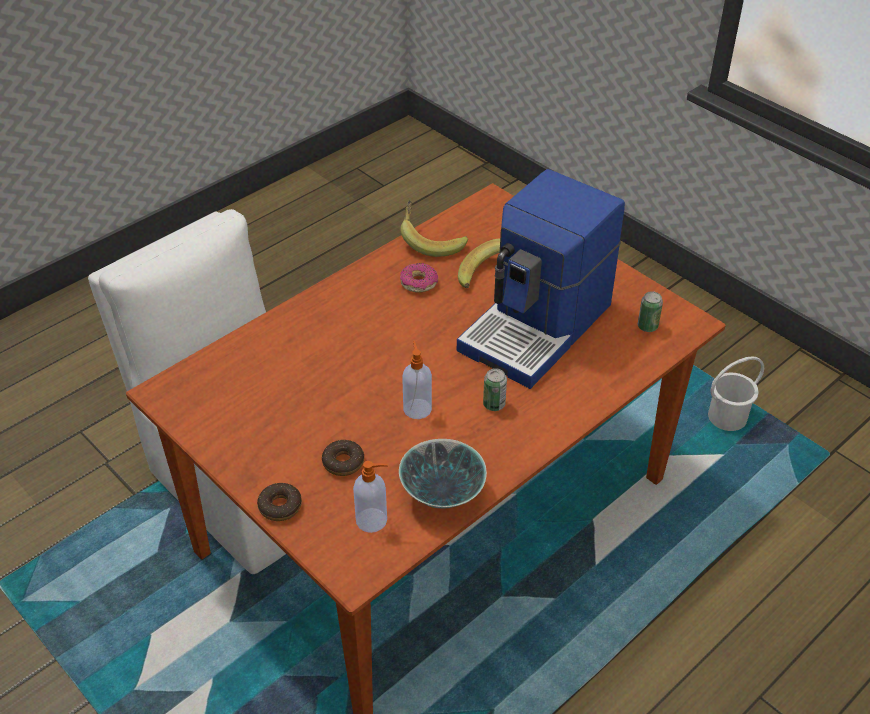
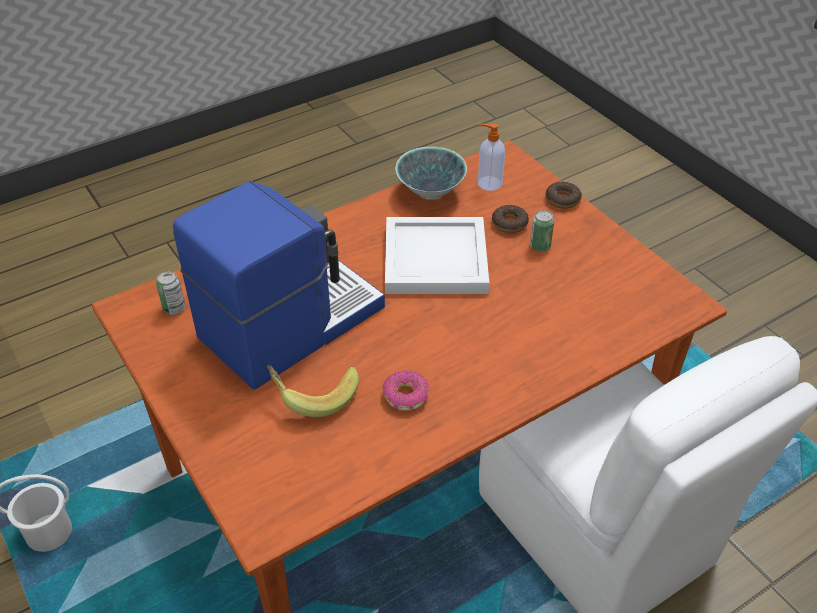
camera: 170 degrees left, 0 degrees up
(417, 408) = (437, 258): soap dispenser -> white tray
(431, 241) = (373, 460): banana -> none
(494, 404) = (364, 253): can -> can (540, 246)

